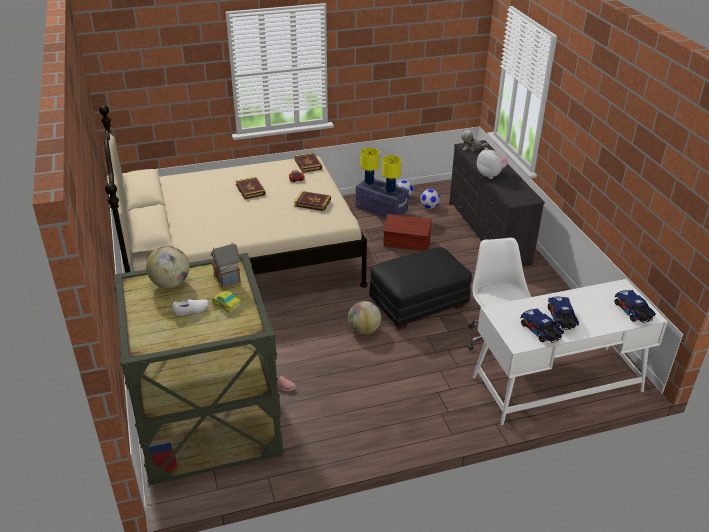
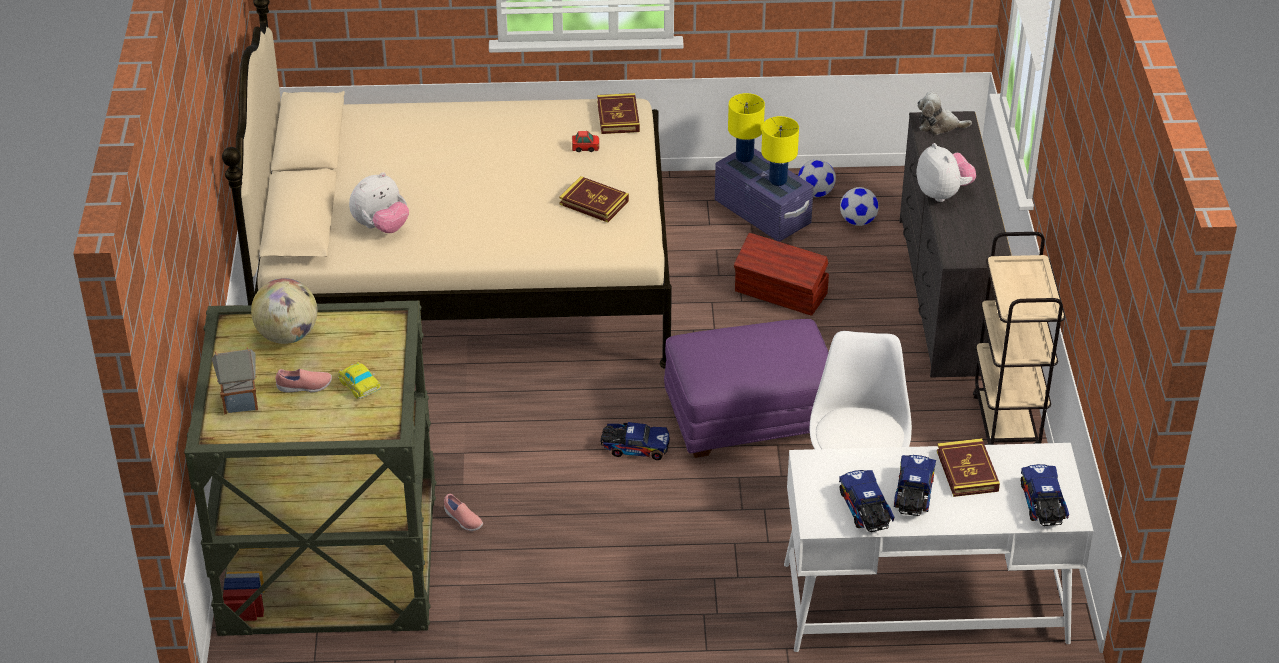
camera: 15 degrees right, 5 degrees up
(191, 311) = (304, 387): white shoe -> pink shoe
(198, 230) = (381, 227): none -> plush toy
(228, 279) = (375, 342): toy house -> toy house (241, 400)
(250, 190) = (495, 158): book -> book (967, 471)
(364, 330) = (634, 448): globe -> toy truck
(418, 305) = (749, 417): black ottoman -> purple ottoman
(550, 288) = (1006, 427): none -> beige cart

